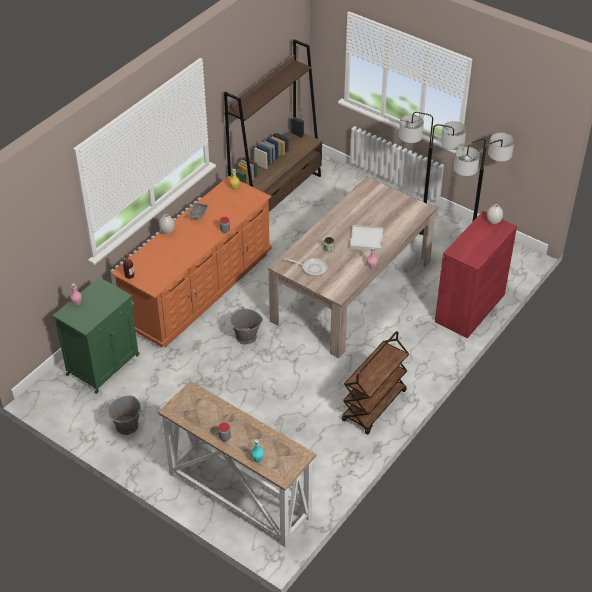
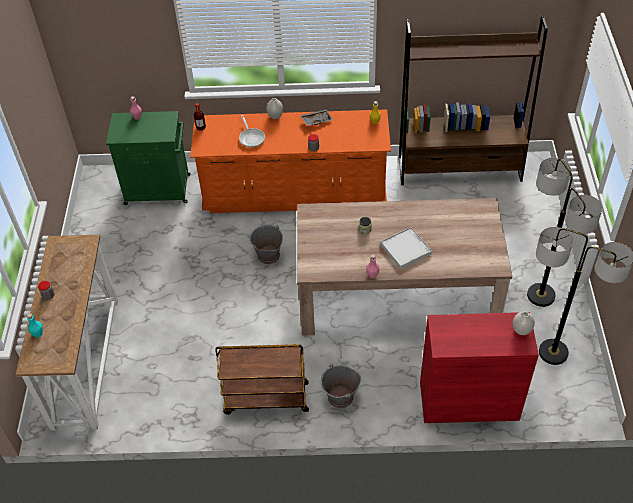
camera: 55 degrees right, 5 degrees up
(127, 426) = (105, 244): grey bucket -> grey bucket (340, 397)
(312, 268) = (326, 234): frying pan -> frying pan (251, 138)

